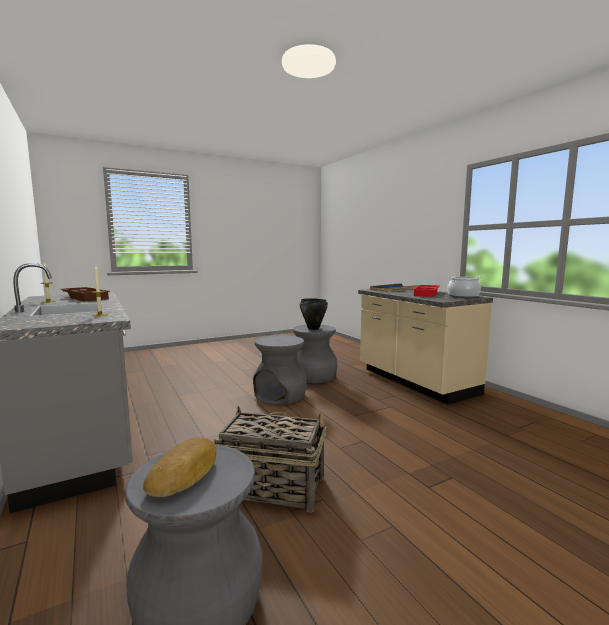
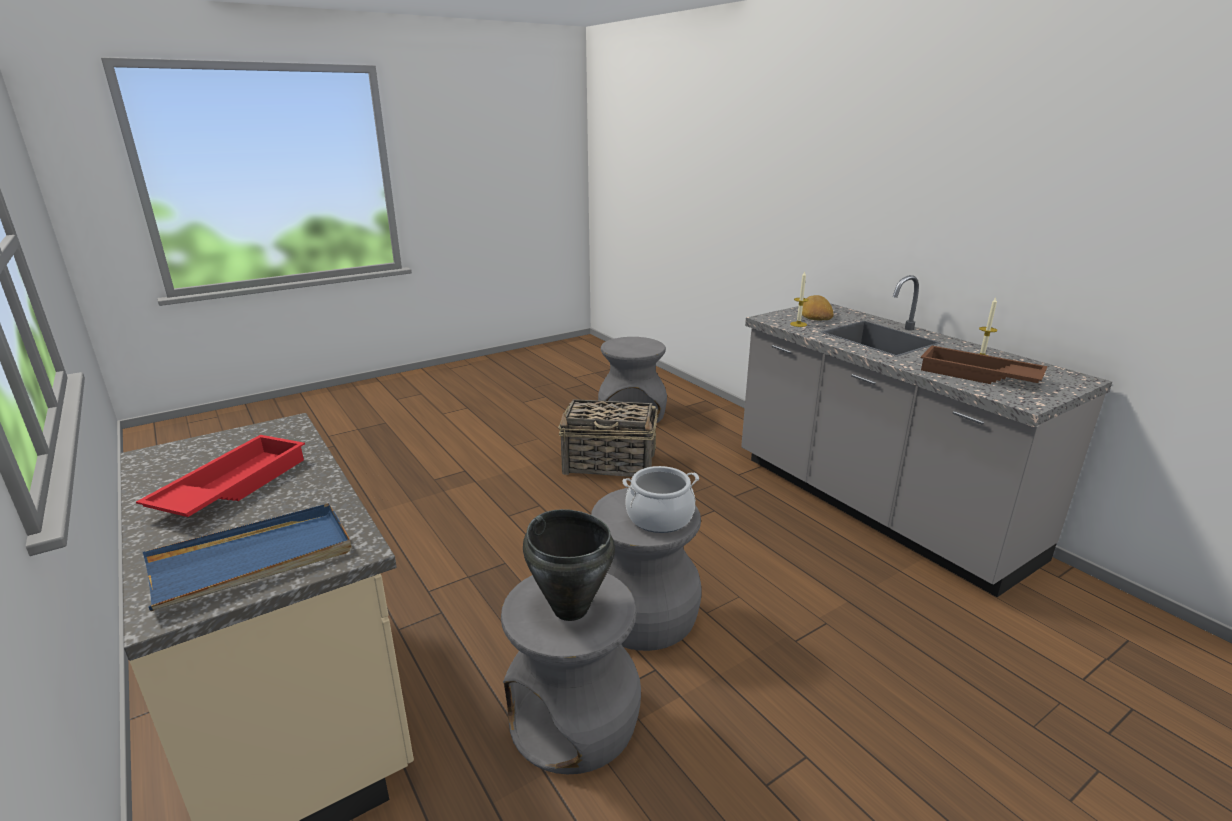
camera: 175 degrees right, 15 degrees up
(185, 473) = (637, 346): bread -> bread (815, 314)
(463, 296) = (183, 457): cooking pot -> cooking pot (660, 517)

